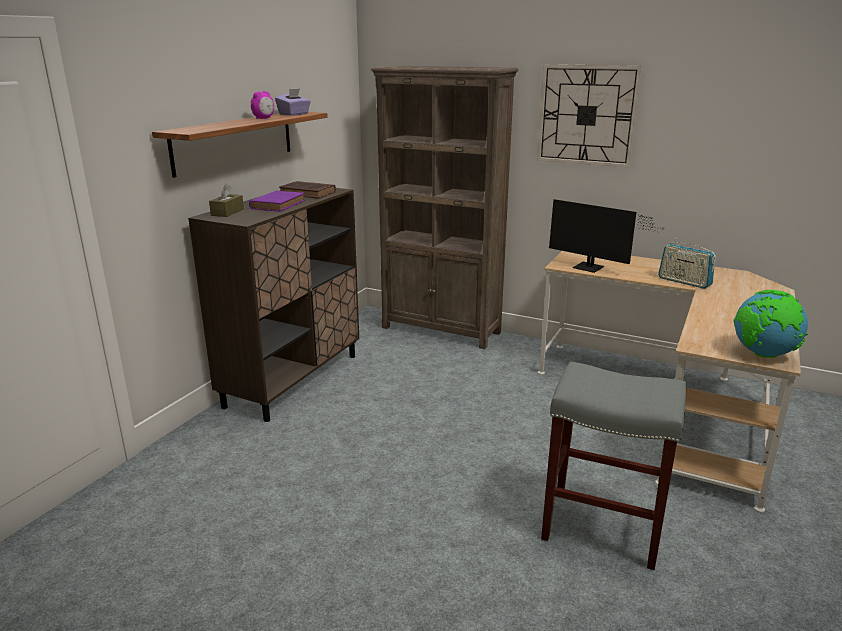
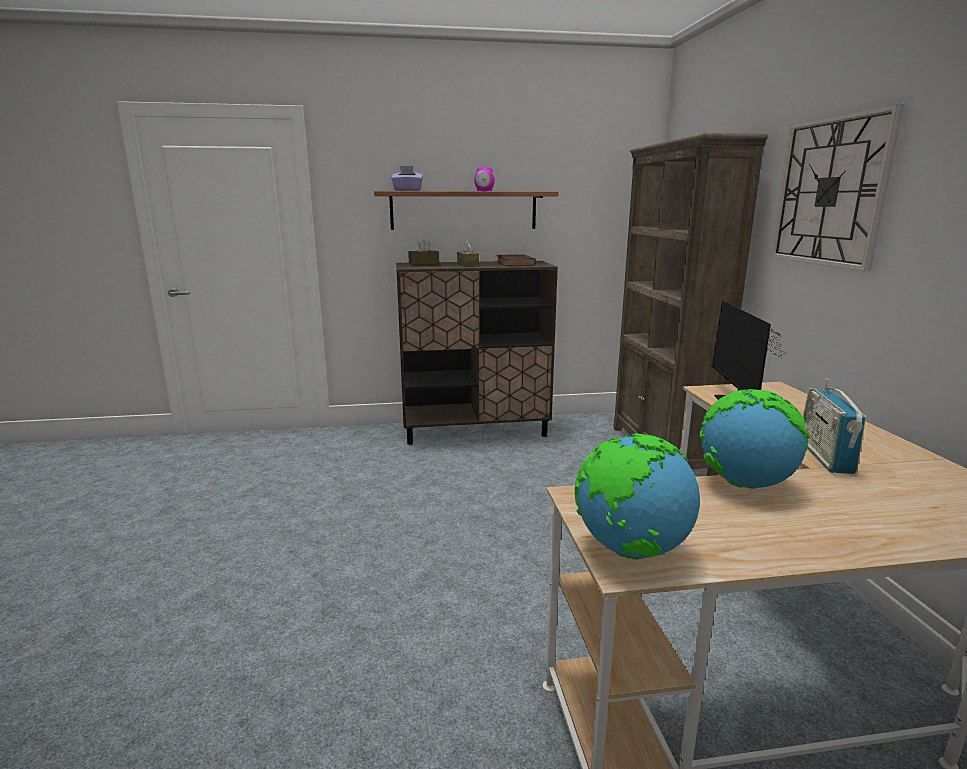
camera: 55 degrees right, 5 degrees down
(278, 204) = (467, 265): purple book -> brown tissue box
(294, 114) = (525, 191): purple tissue box -> purple tissue box (407, 191)
(600, 528) = (408, 659): grey stool -> none
(705, 308) = (744, 484): none -> globe

